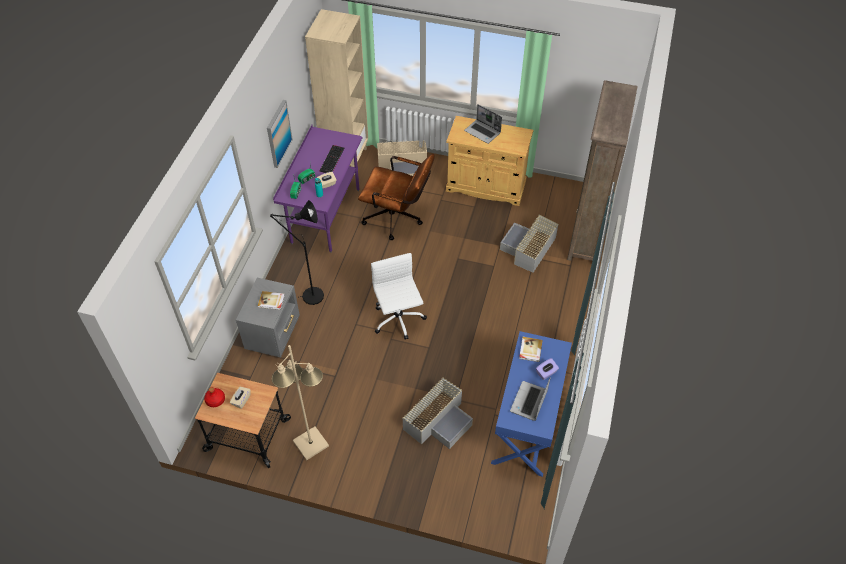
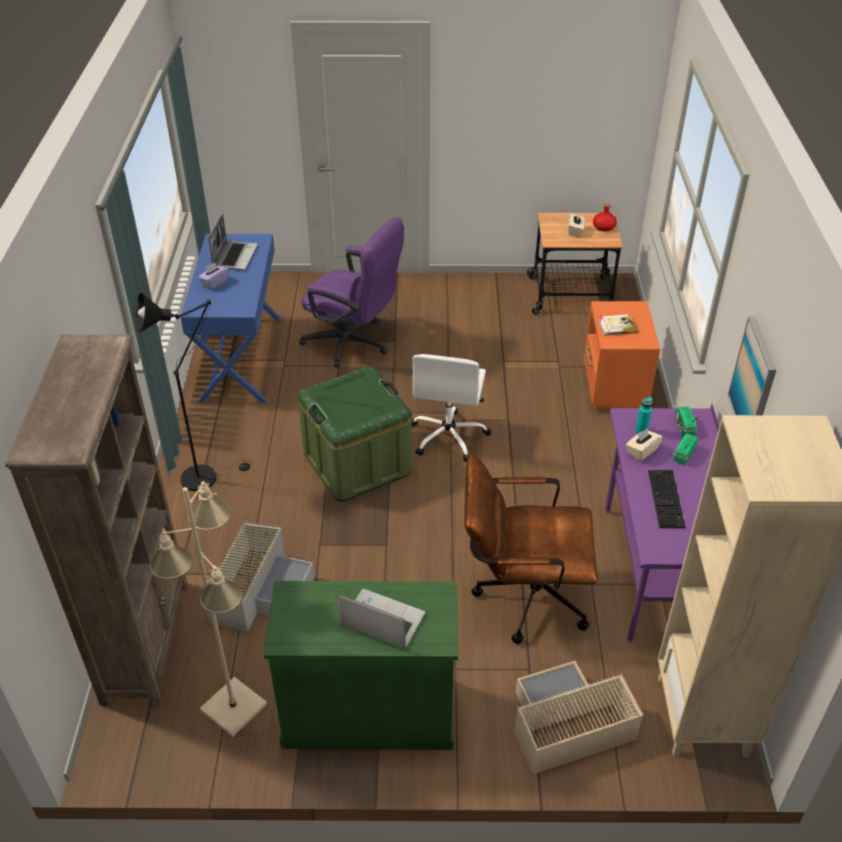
camera: 165 degrees right, 10 degrees down
(274, 334) = (613, 388): grey nightstand -> orange nightstand
(308, 297) = (597, 440): black floor lamp -> black floor lamp (205, 475)
(310, 443) = (496, 301): beige floor lamp -> beige floor lamp (234, 707)
(398, 320) = (448, 436): white office chair -> white office chair turned 45 degrees clockwise
(439, 420) = (353, 343): grey storage box -> purple office chair
(461, 313) = (357, 463): none -> green storage box
(486, 186) = (369, 712): beige cabinet -> green cabinet
(530, 350) = (238, 300): book -> none

